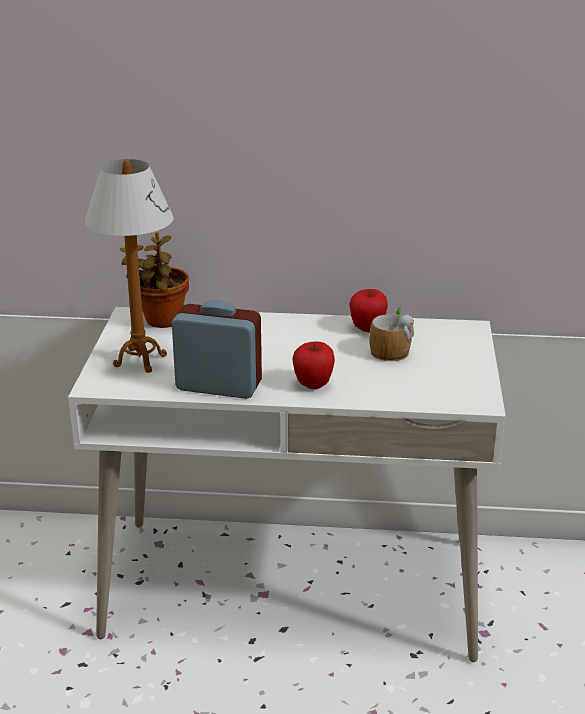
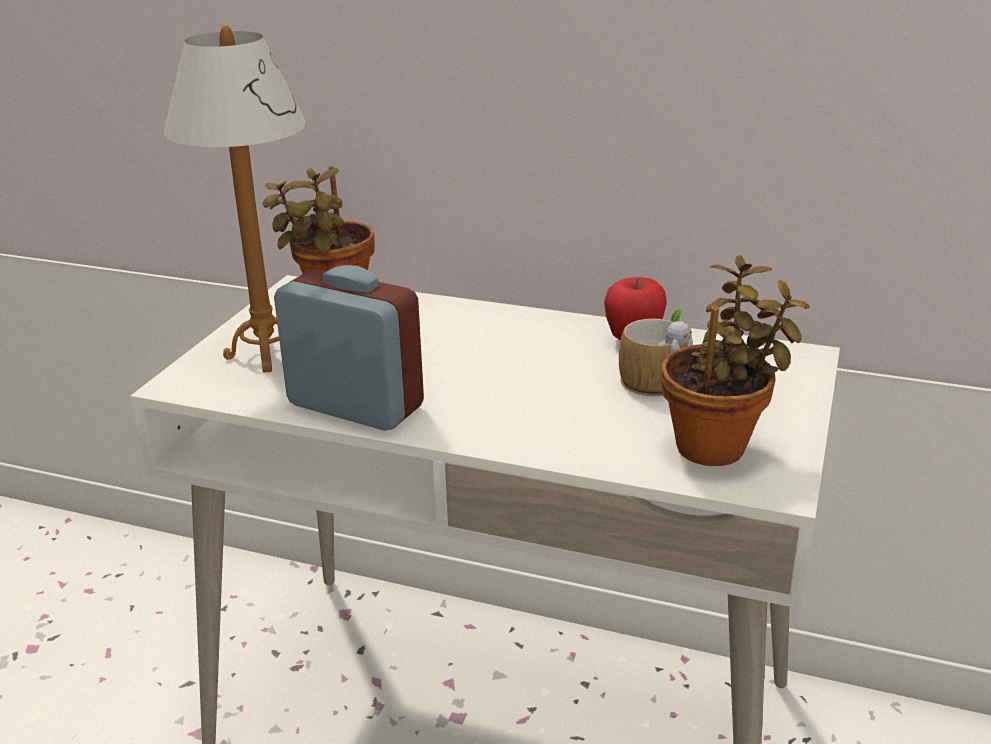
camera: 15 degrees right, 0 degrees up
(313, 385) = (503, 421): apple -> none
(441, 385) = (718, 446): none -> potted plant

